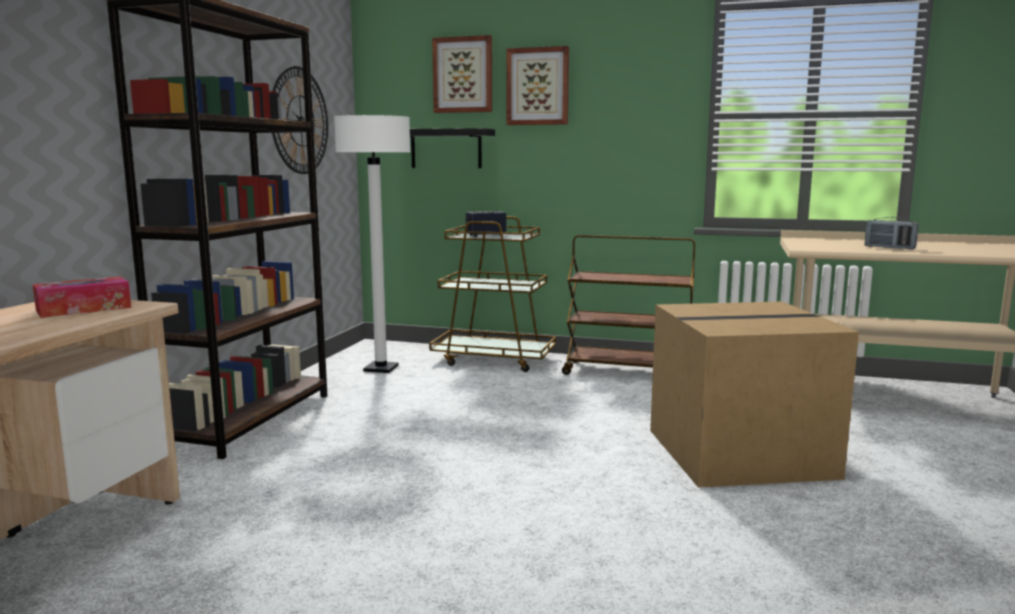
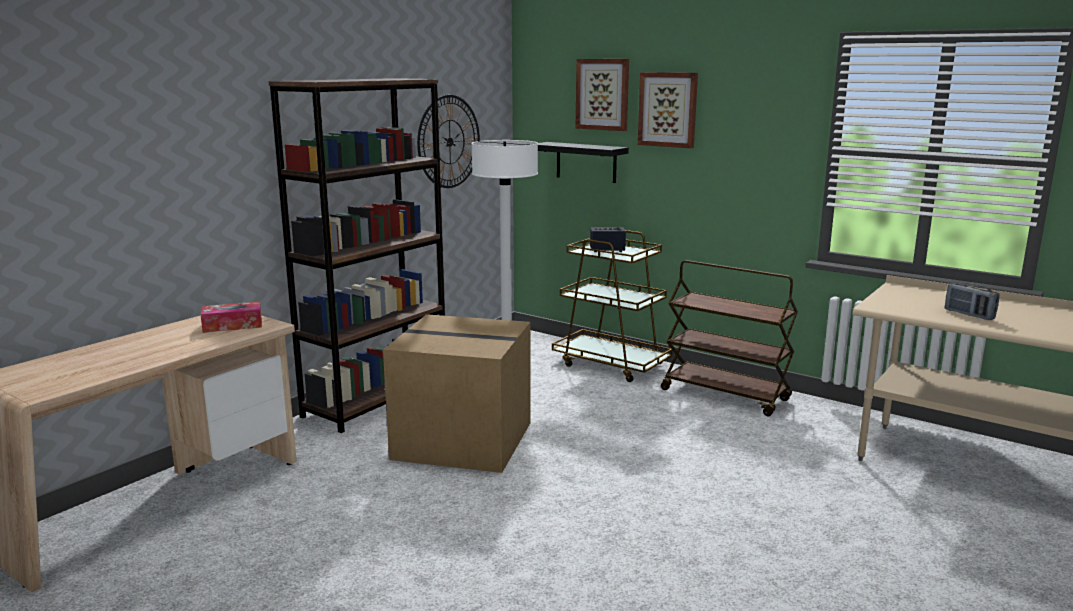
camera: 20 degrees right, 5 degrees up
(740, 452) = (755, 496): cardboard box -> cardboard box (465, 440)

